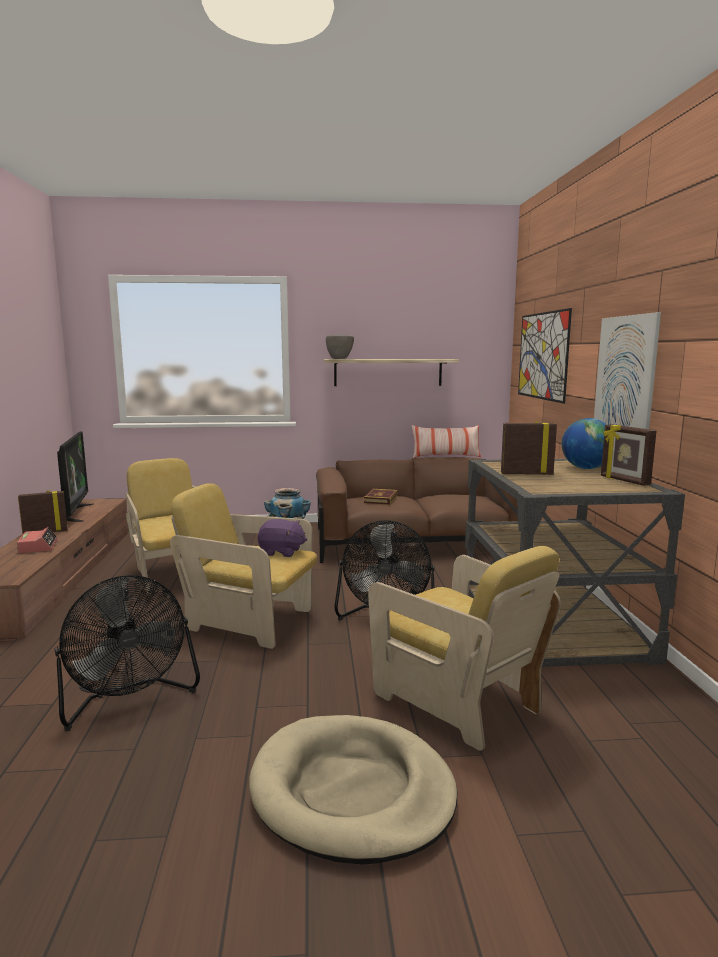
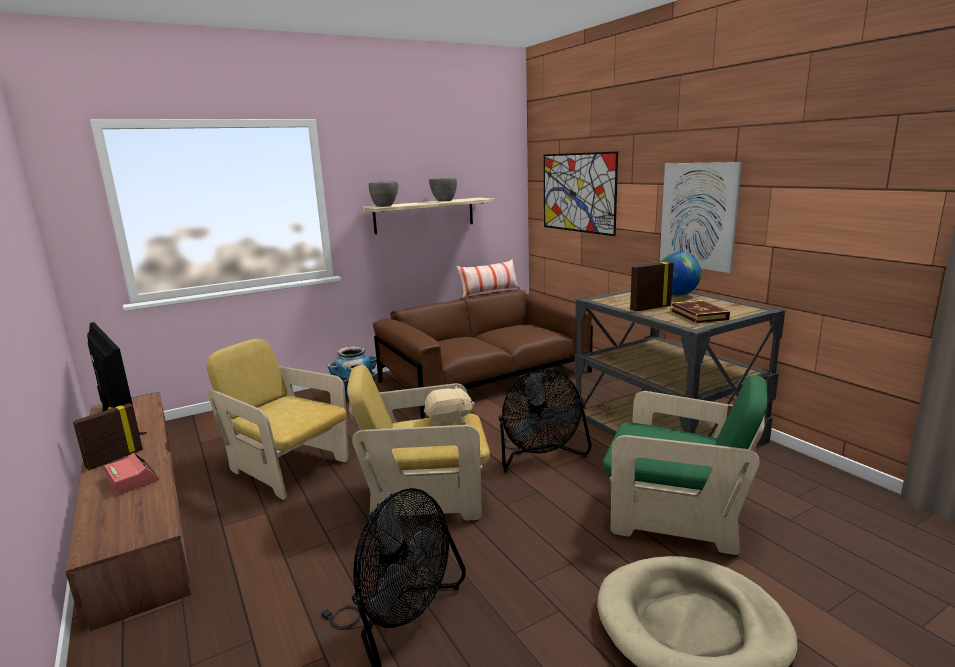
camera: 25 degrees left, 5 degrees up
(281, 552) = (449, 421): purple plush toy -> beige plush toy
(381, 499) = (457, 344): book -> book (698, 315)
(404, 358) = (443, 201): none -> grey bowl
(456, 700) = (675, 518): yellow armchair -> green armchair
(624, 481) = (726, 304): picture frame -> none

